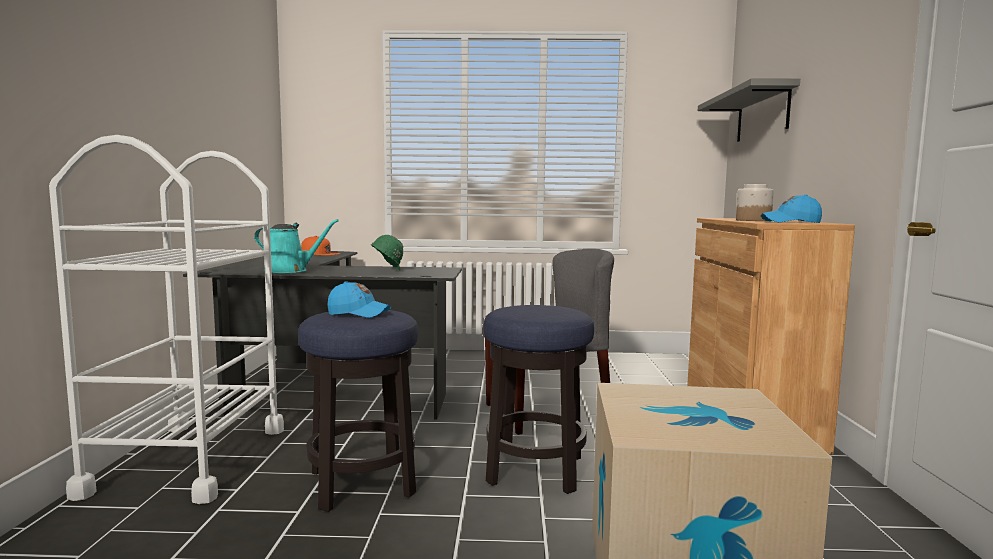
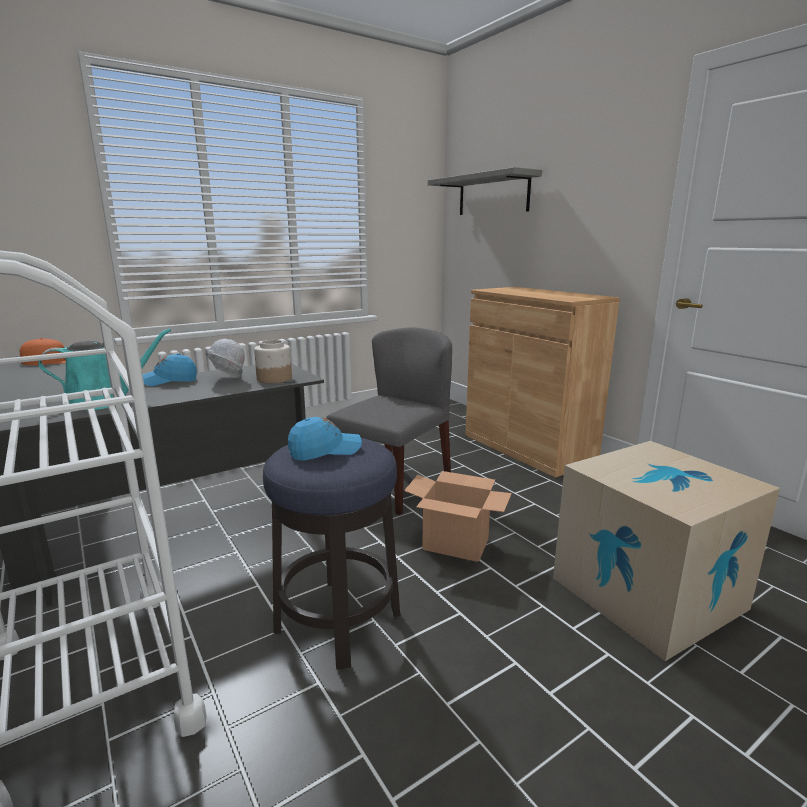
camera: 35 degrees left, 10 degrees up
(386, 271) = (226, 380): green hard hat -> white hard hat
(535, 470) = (456, 544): stool -> cardboard box
(753, 220) = (542, 295): jar -> jar (274, 379)
(790, 222) = (579, 297): blue cap -> blue cap (169, 381)

